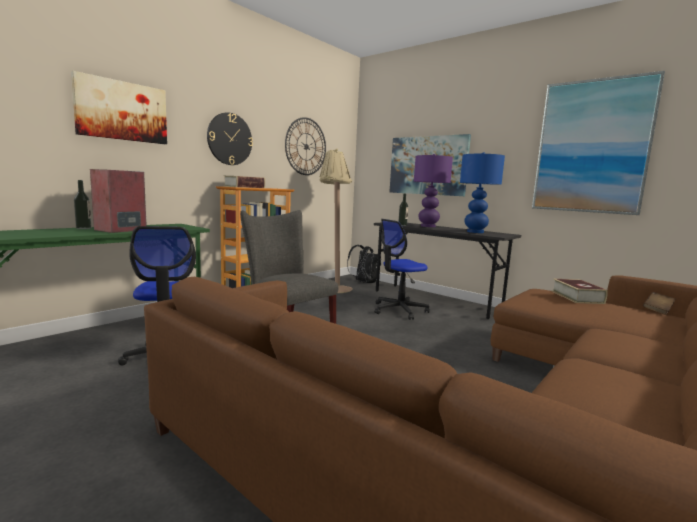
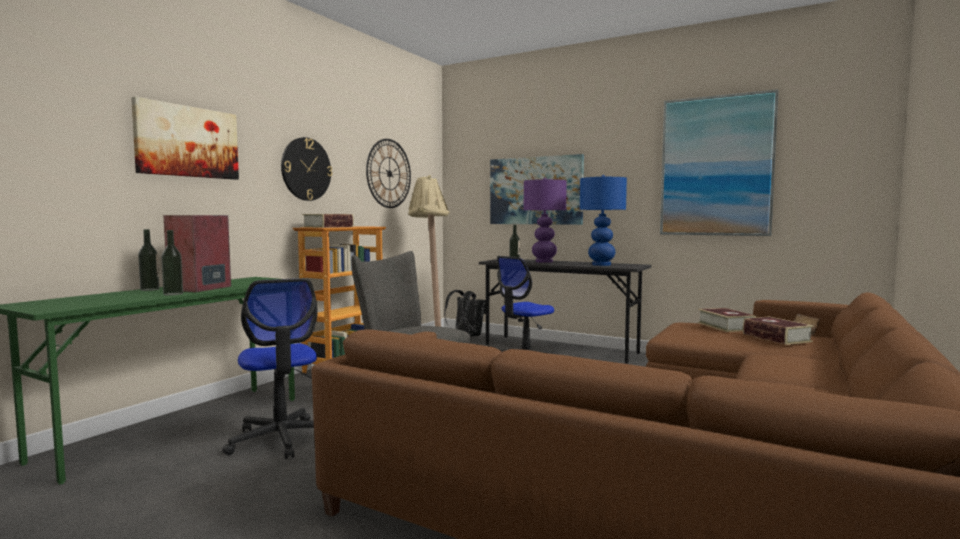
camera: 10 degrees left, 5 degrees down
(91, 233) = (173, 294): none -> bottle
(624, 314) = (776, 337): none -> book

